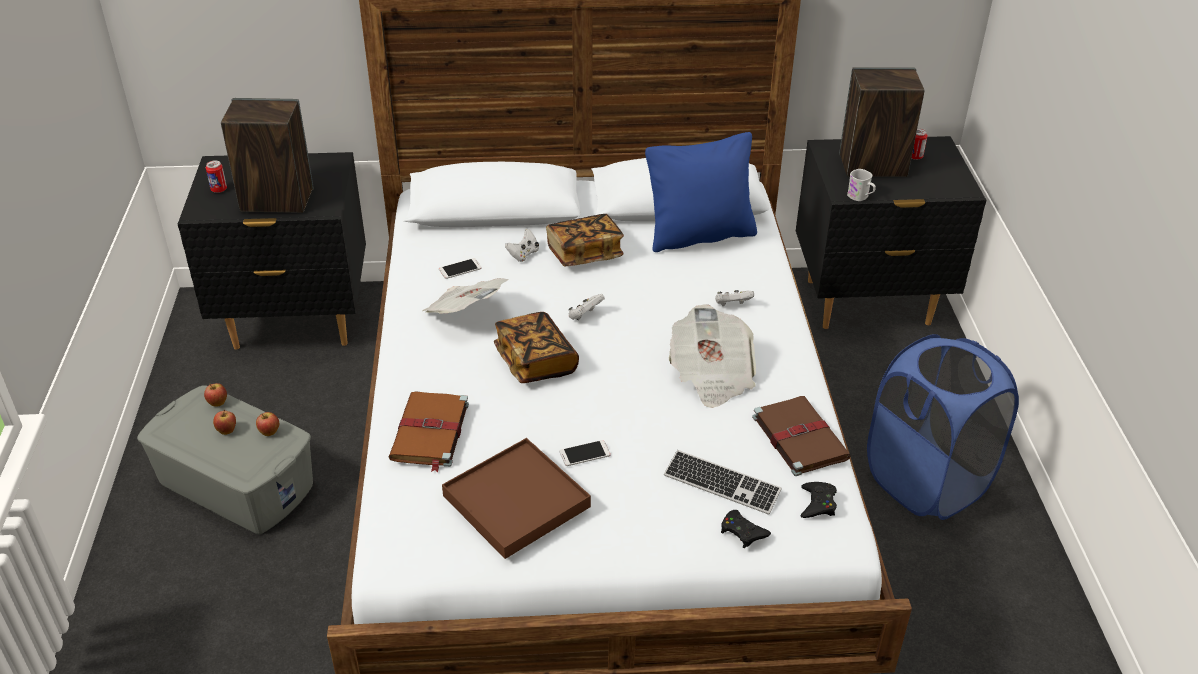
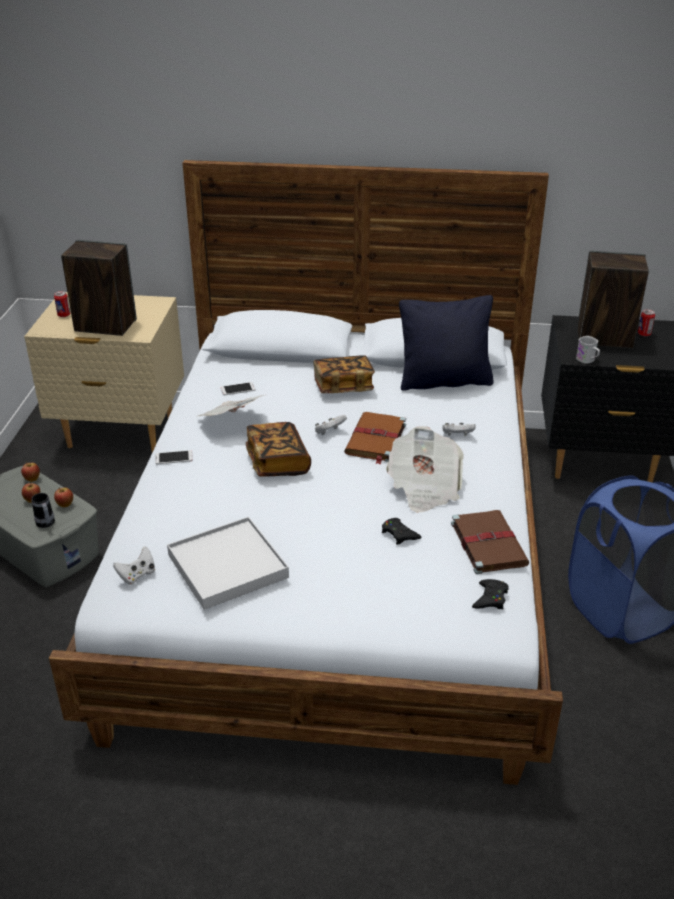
camera: 10 degrees right, 5 degrees down
(254, 461) = (46, 524): none -> mug
(295, 322) = (120, 433): black nightstand -> beige nightstand
(430, 433) = (173, 506): brown book -> brown book (375, 440)
(516, 502) = (227, 566): brown tray -> white tray
(523, 254) = (292, 383): white game controller -> white game controller (137, 575)
(584, 453) = (297, 536): phone -> phone (174, 458)
(700, 235) = (444, 381): blue pillow -> black pillow
(721, 484) = (409, 573): keyboard -> none
(742, 532) = (416, 613): black game controller -> black game controller (399, 534)

